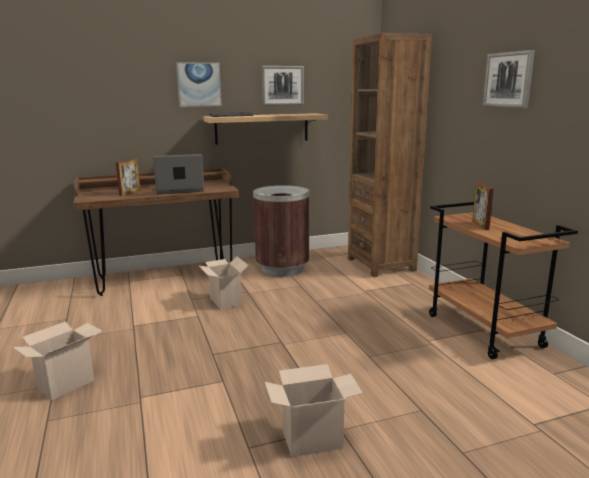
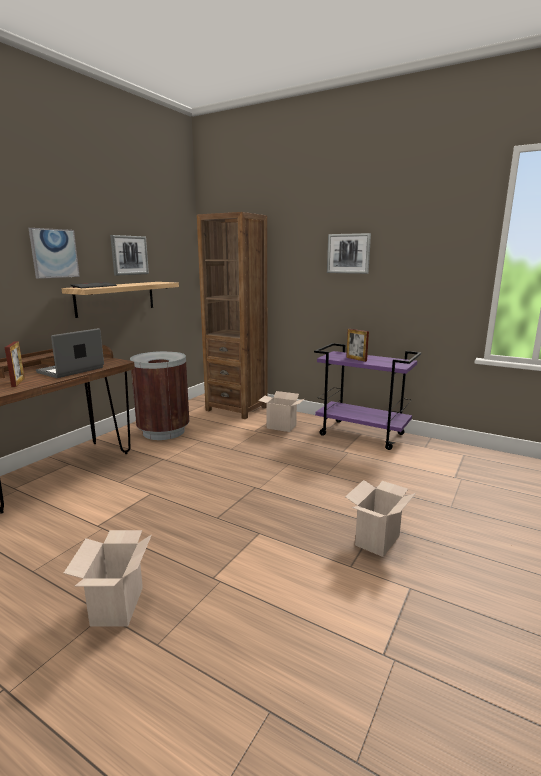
camera: 40 degrees left, 0 degrees up
(224, 301) = (155, 473): cardboard box -> cardboard box (280, 427)
(485, 331) = (362, 434): brown cart -> purple cart

